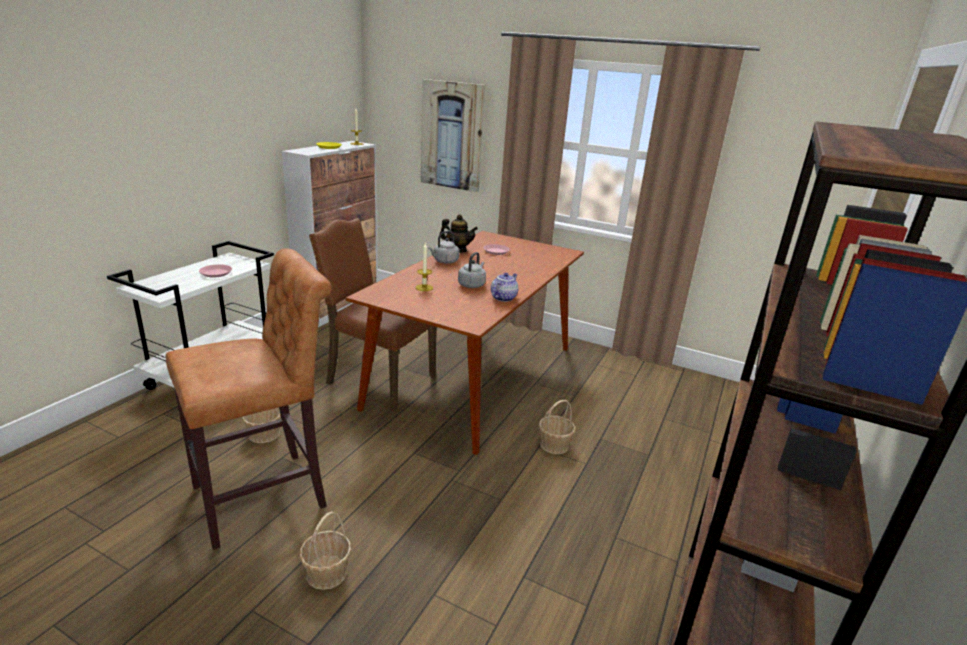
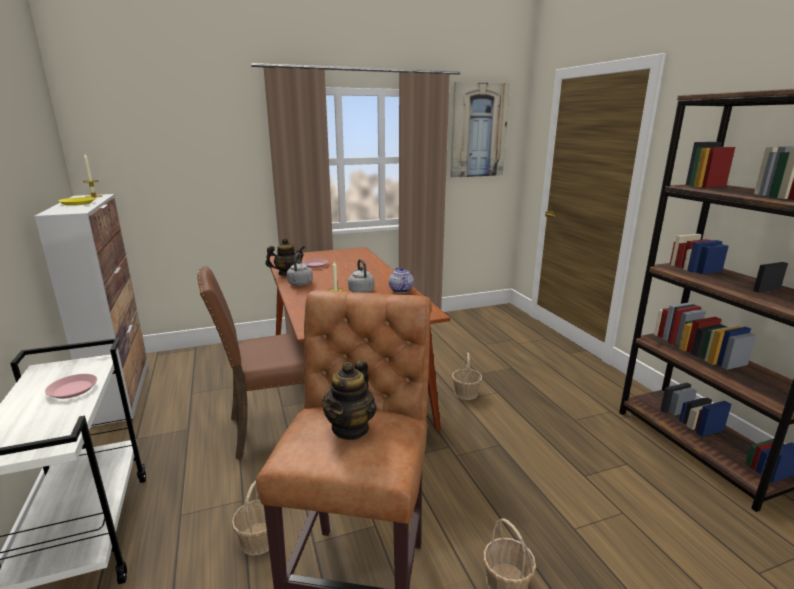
camera: 45 degrees left, 5 degrees down
(232, 356) = (351, 428): none -> teapot
(452, 136) = (202, 171): picture -> picture (478, 130)

